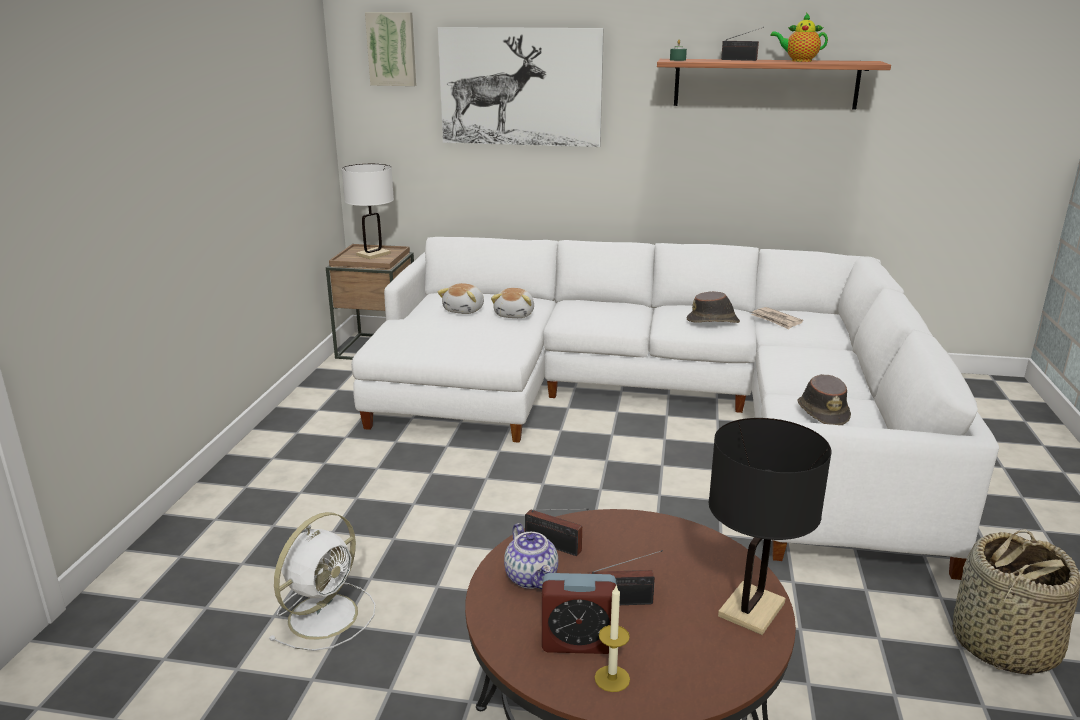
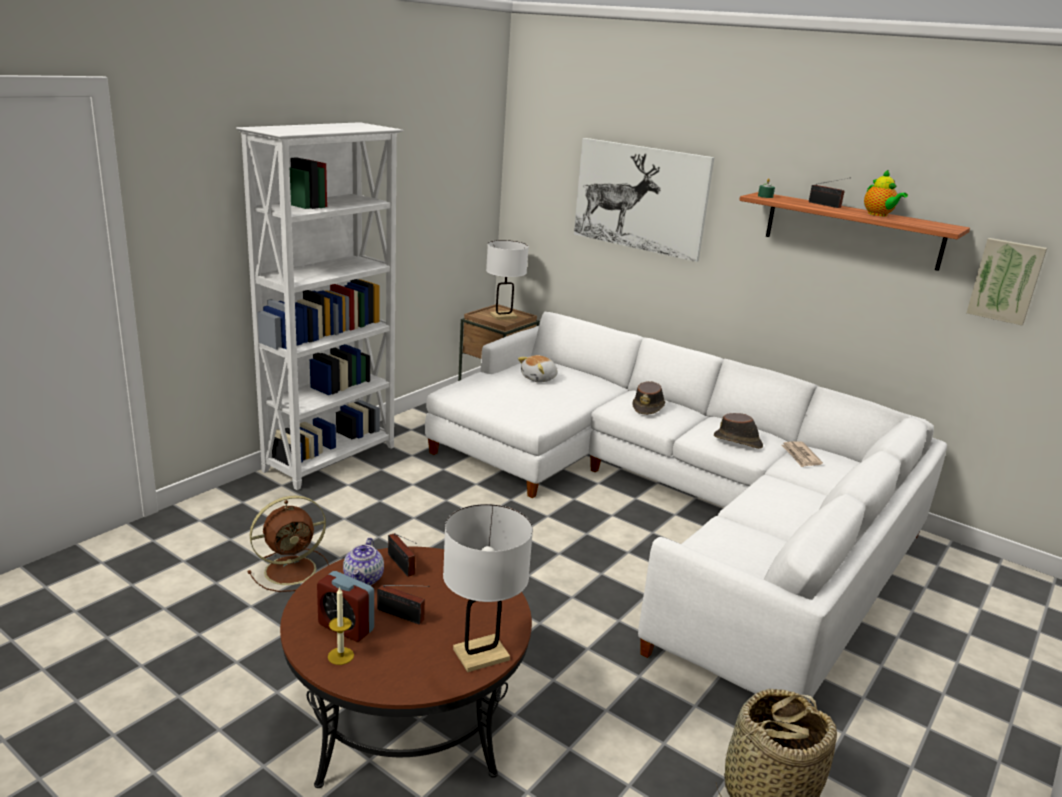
camera: 25 degrees right, 0 degrees up
(252, 469) = (332, 459): none -> white bookcase
(325, 614) = (293, 570): white fan -> brown fan
(392, 49) = (548, 150): picture -> picture (1006, 280)
(515, 314) = (576, 392): plush toy -> none
(751, 610) = (481, 654): black table lamp -> white table lamp
(799, 61) = (879, 215): teapot -> teapot turned 150 degrees counterclockwise
(823, 412) = (735, 543): brown hat -> brown hat (648, 407)

